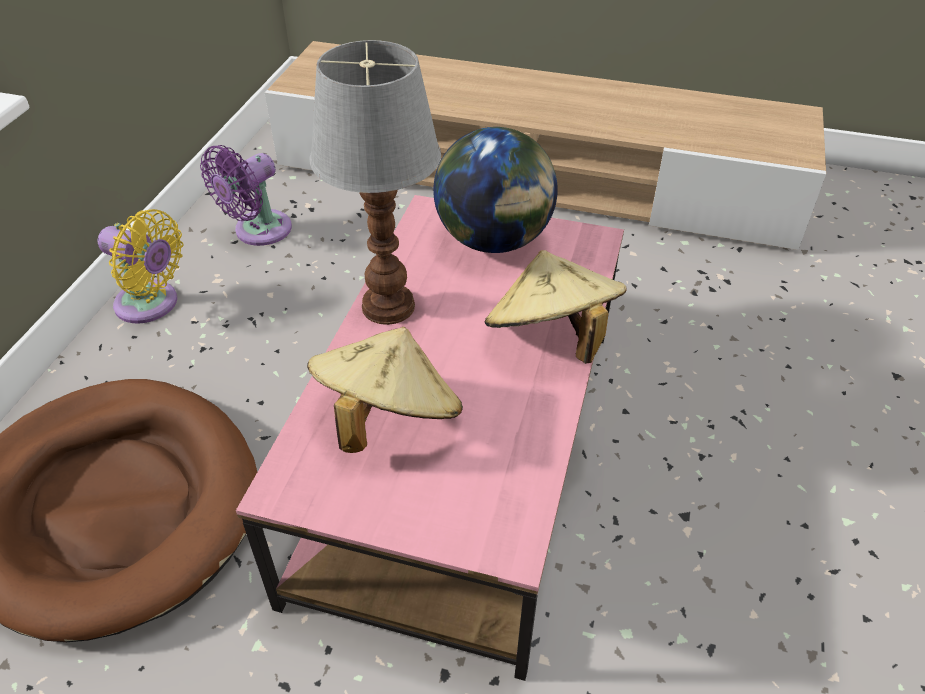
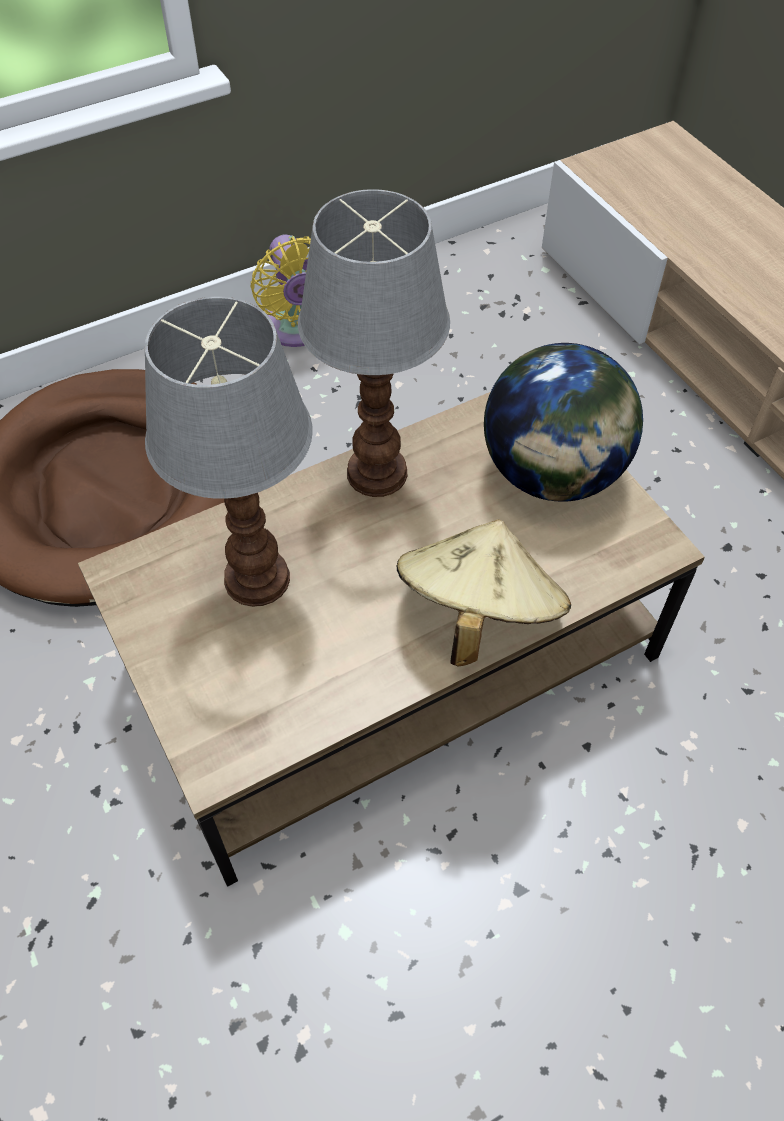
camera: 45 degrees right, 10 degrees up
(258, 231) = (453, 311): purple fan -> none
(387, 418) = (256, 577): beige hat -> table lamp
(462, 451) = (394, 658): pink coffee table -> brown coffee table

